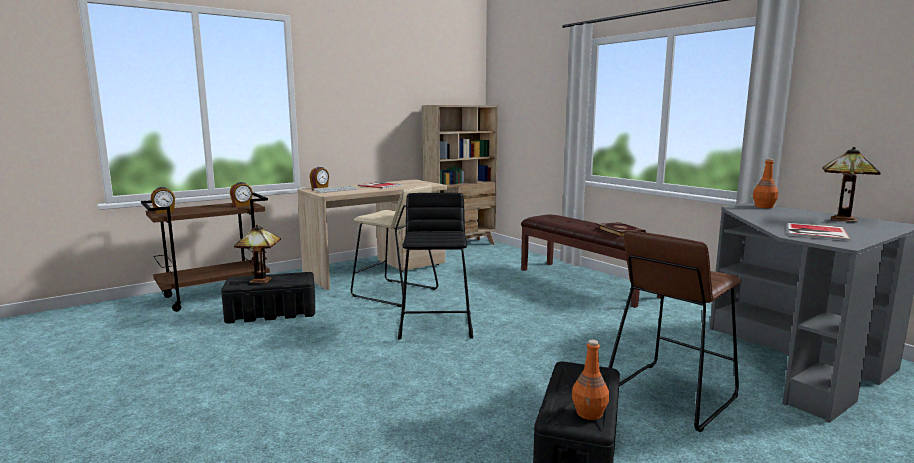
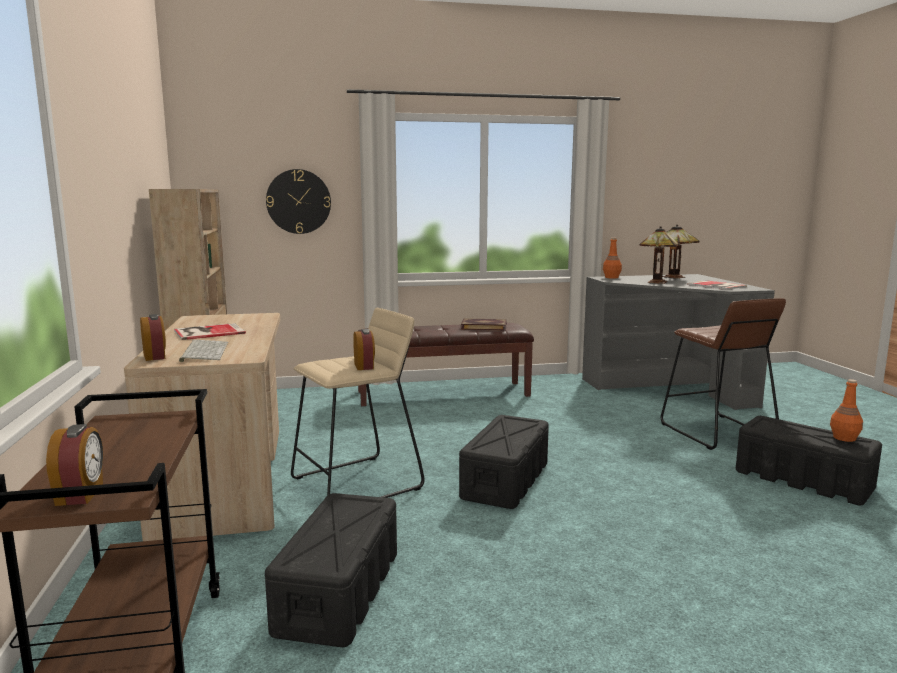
camera: 65 degrees left, 0 degrees up
(242, 205) = (149, 423): alarm clock -> alarm clock (364, 366)
(260, 280) = (336, 538): table lamp -> table lamp (655, 282)
(436, 325) = (505, 480): black stool -> black storage box
(540, 113) = (298, 201): none -> wall clock

